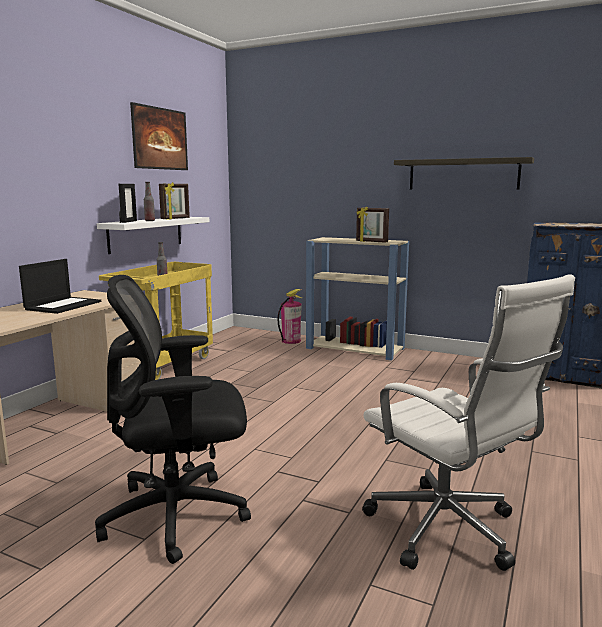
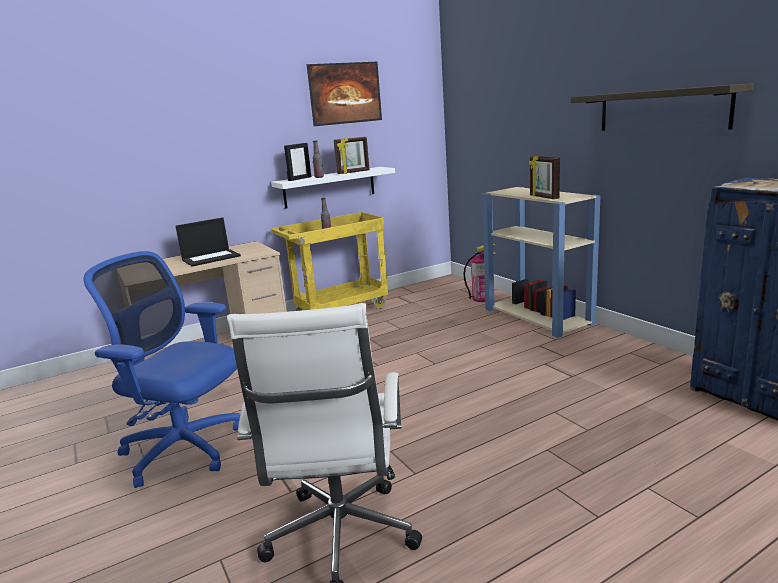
camera: 35 degrees right, 5 degrees up
(184, 511) = (190, 449): black office chair -> blue office chair

